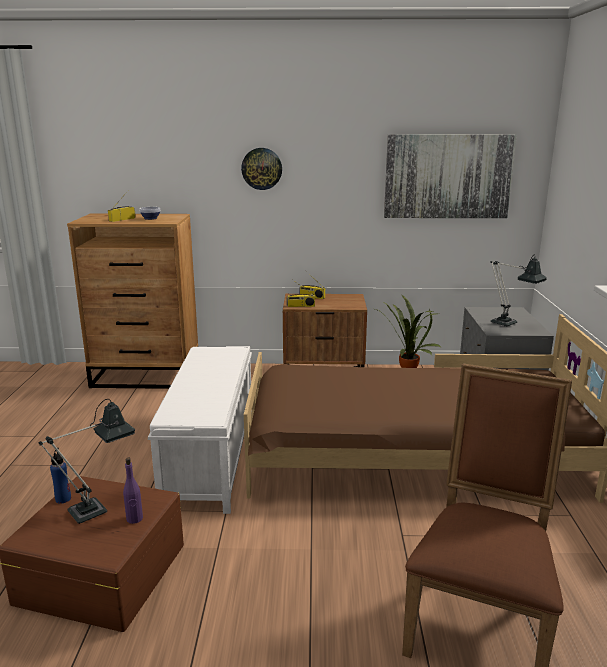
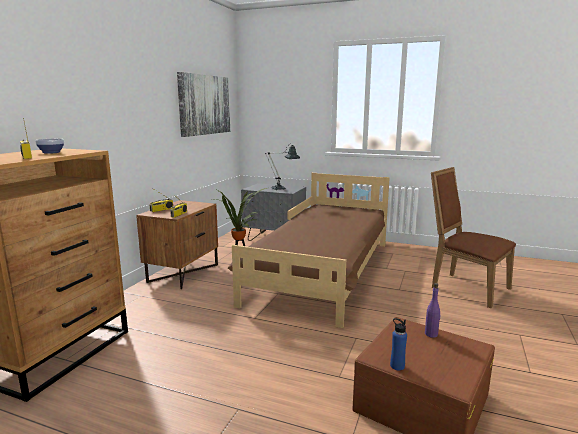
camera: 70 degrees left, 5 degrees down
(96, 508) = (415, 350): table lamp -> none
(211, 456) = (274, 335): white bench -> none
(262, 168) = (105, 97): wall clock -> none

